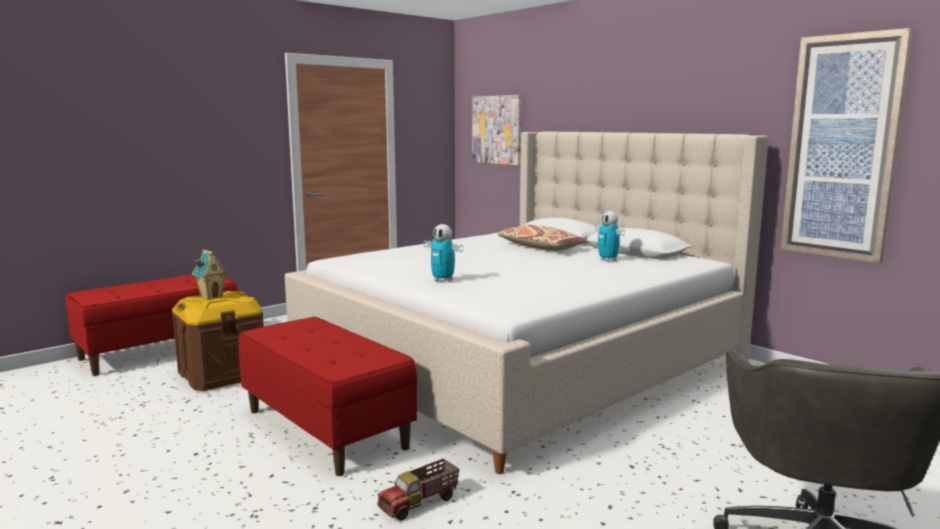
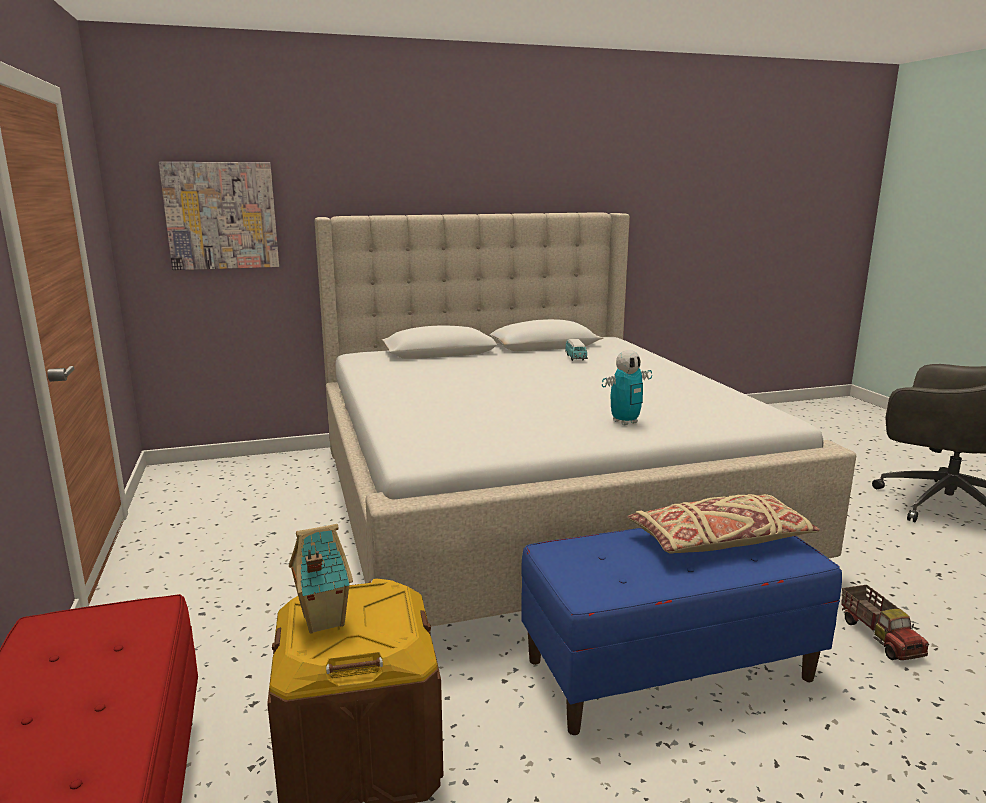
camera: 65 degrees left, 5 degrees up
(326, 428) = (668, 669): red bench -> blue bench
(539, 248) = (480, 365): beige pillow -> beige pillow (719, 541)
(608, 260) = (576, 358): toy robot -> toy car
(842, 148) = (666, 221): picture -> none

